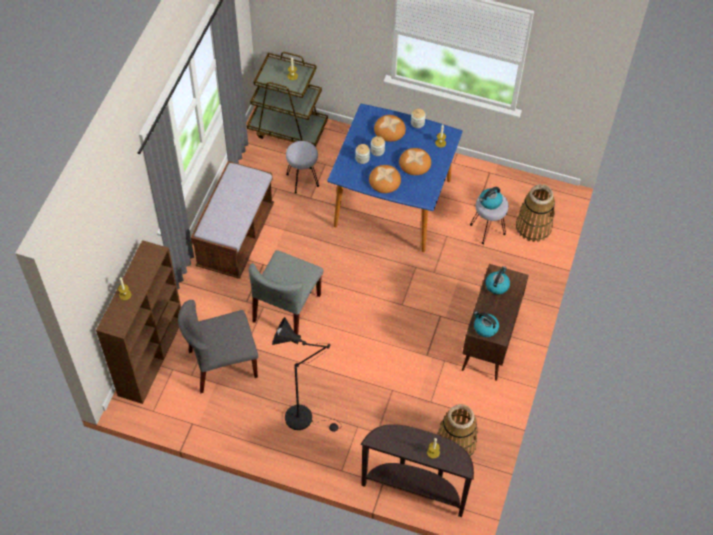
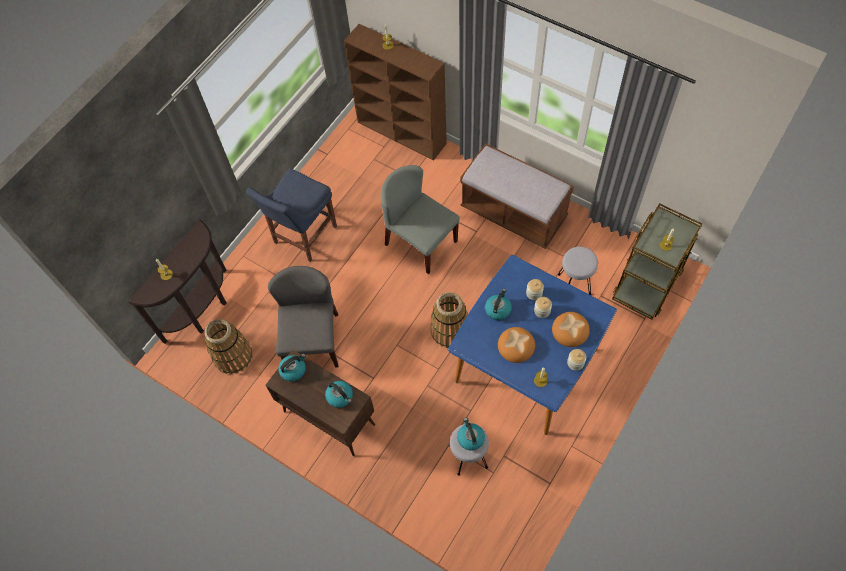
camera: 110 degrees right, 5 degrees up
(222, 364) = (377, 183): grey chair -> grey chair (313, 341)
(304, 418) = (303, 236): black floor lamp -> blue chair
(385, 181) = (498, 309): bread -> kettle
(533, 226) = (461, 511): basket -> basket (450, 330)

